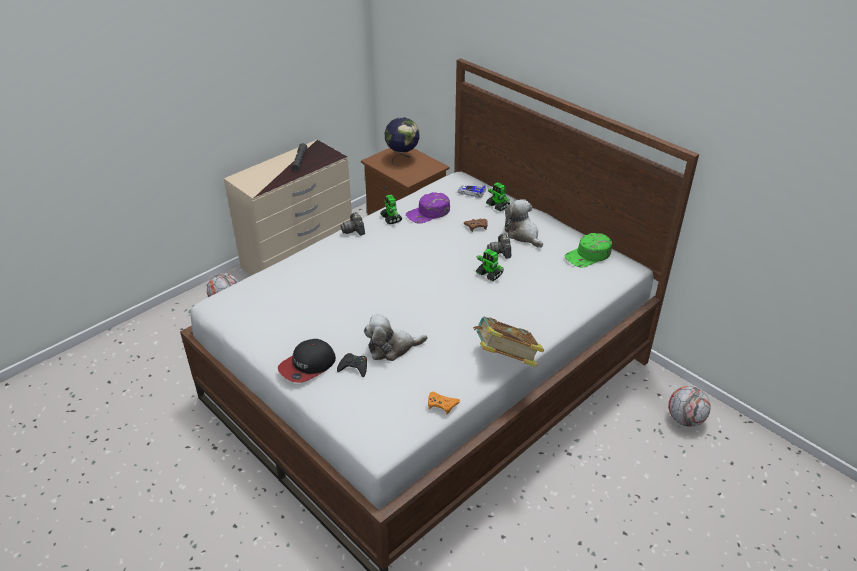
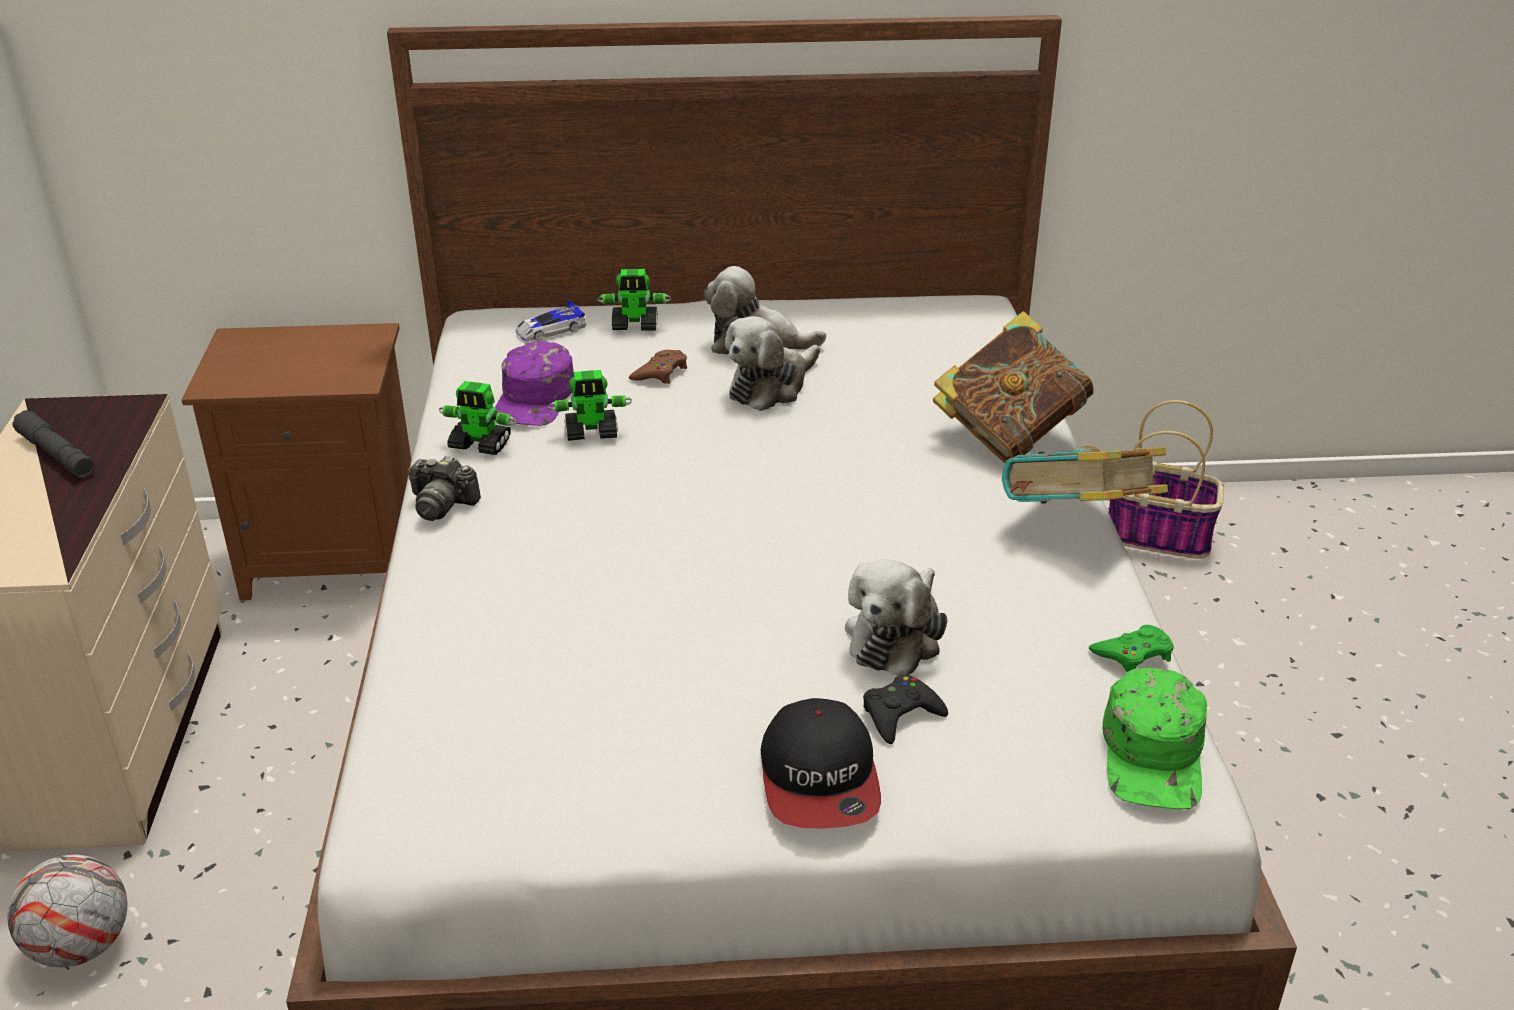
camera: 50 degrees left, 5 degrees down
(402, 158) = (275, 354): globe -> none
(442, 404) = (1133, 654): orange game controller -> green game controller
(489, 274) = (821, 427): toy robot -> toy robot (592, 433)
(500, 251) = (771, 387): camera -> plush toy
(543, 317) = (1009, 435): none -> book
(588, 255) = (903, 319): green cap -> green cap (1154, 754)
(685, 419) = (1159, 536): football -> basket

